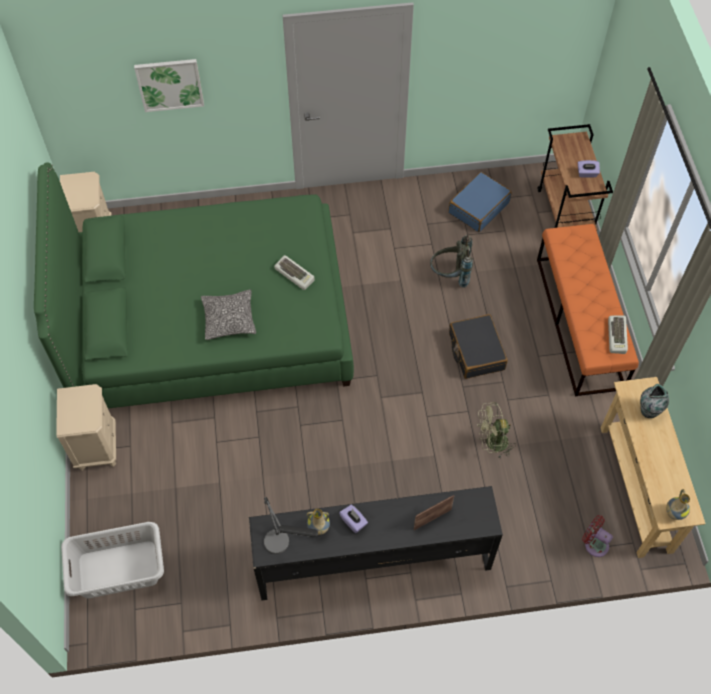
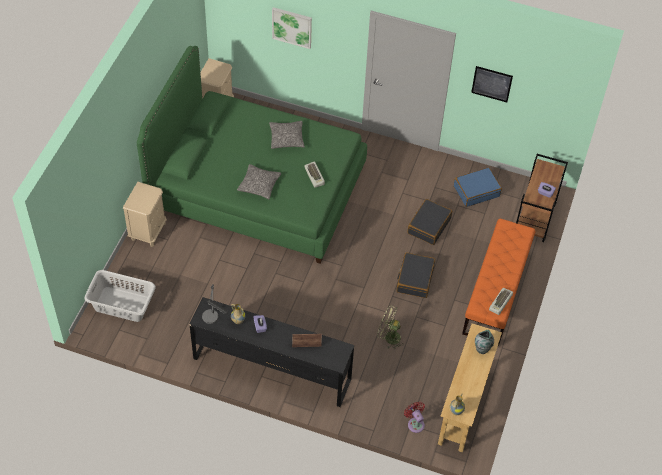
camera: 25 degrees right, 5 degrees down
(227, 239) = (286, 138): none -> pillow
(450, 275) = (428, 226): grey backpack -> black suitcase
(470, 58) = (491, 84): none -> picture

